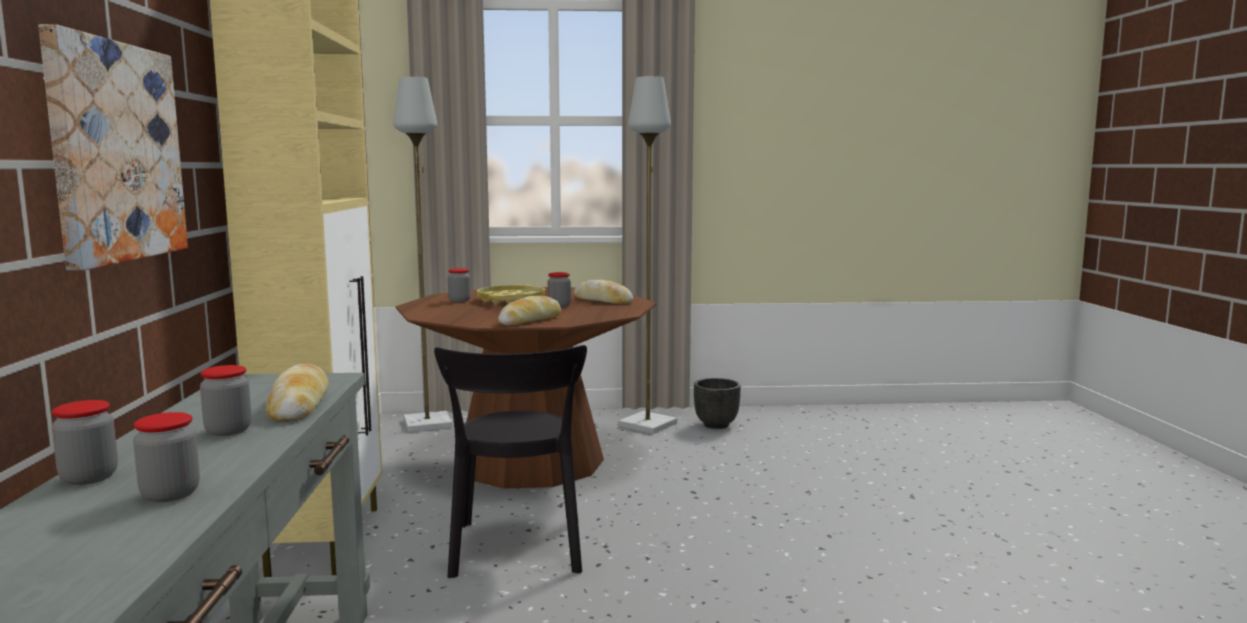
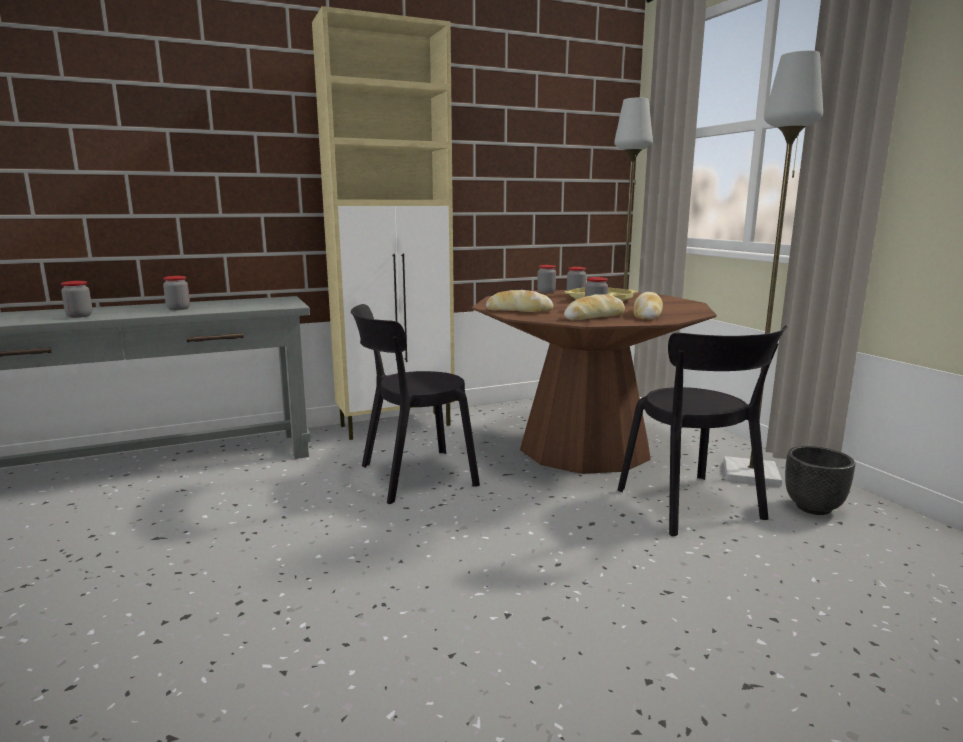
camera: 70 degrees right, 5 degrees up
(89, 478) = (110, 308): jar -> jar (546, 292)
(115, 152) = (201, 167): picture -> none
(299, 405) = (227, 309): bread -> bread (594, 317)
(690, 455) = (693, 507): none -> black chair

